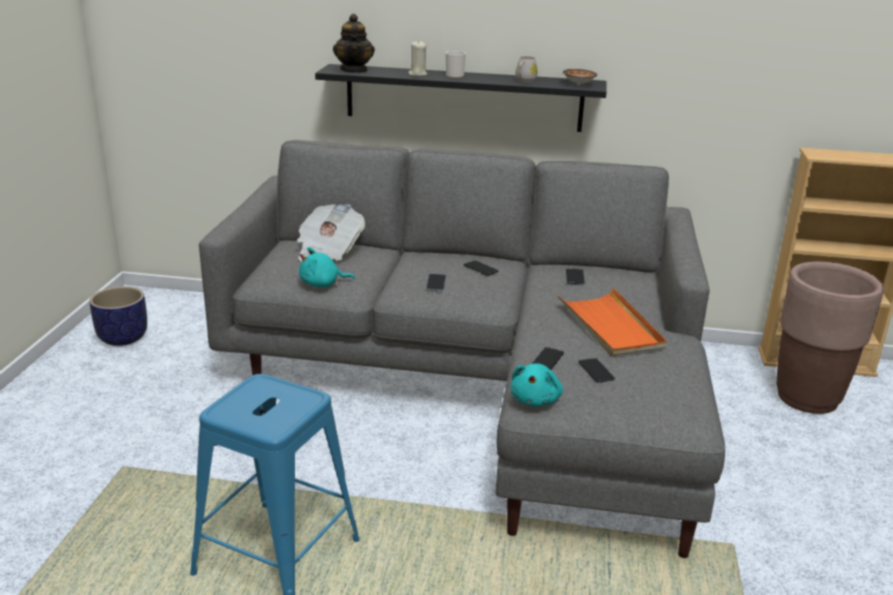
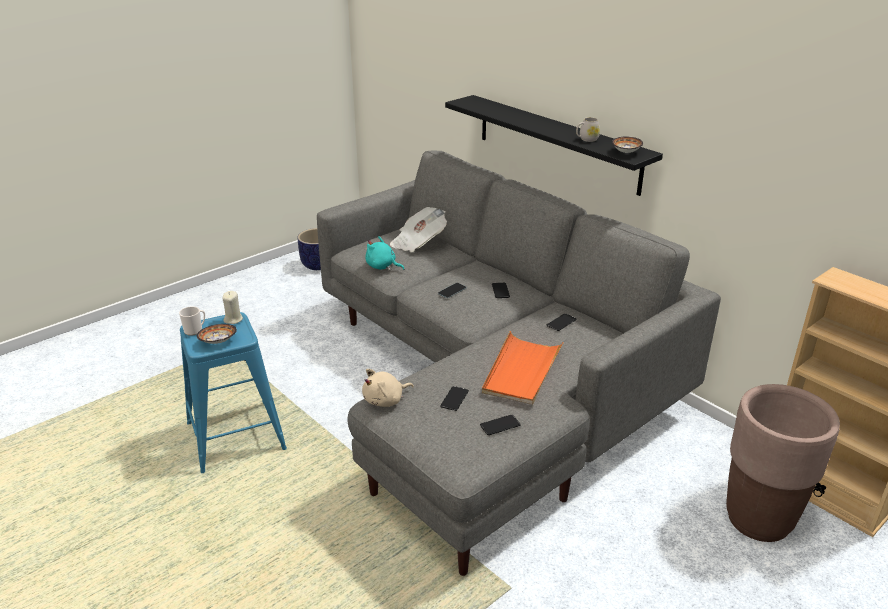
camera: 40 degrees right, 5 degrees up
(285, 412) = (219, 341): none -> bowl
(354, 70) = (476, 105): teapot -> none
(417, 74) = (514, 117): beige candle -> beige candle (233, 319)
(456, 75) = (541, 124): mug -> mug (195, 330)
(536, 400) = (385, 400): turquoise plush toy -> beige plush toy
(547, 359) = (437, 376): phone -> phone (500, 425)

